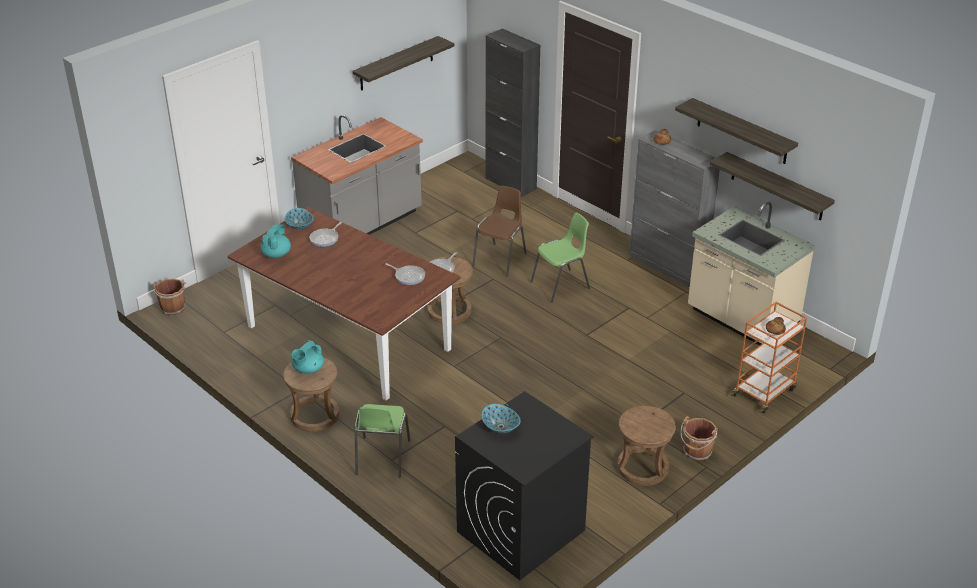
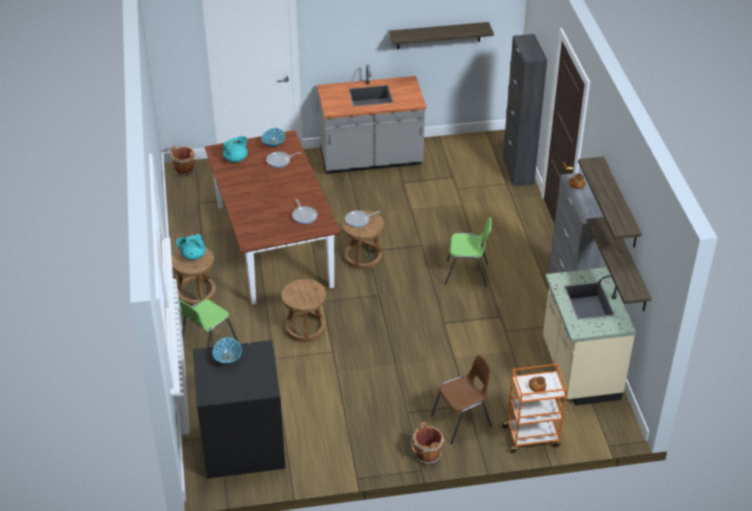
camera: 35 degrees right, 5 degrees up
(500, 259) = (443, 232): brown chair -> brown chair (462, 421)
(643, 468) = (374, 446): brown stool -> brown stool (305, 328)

